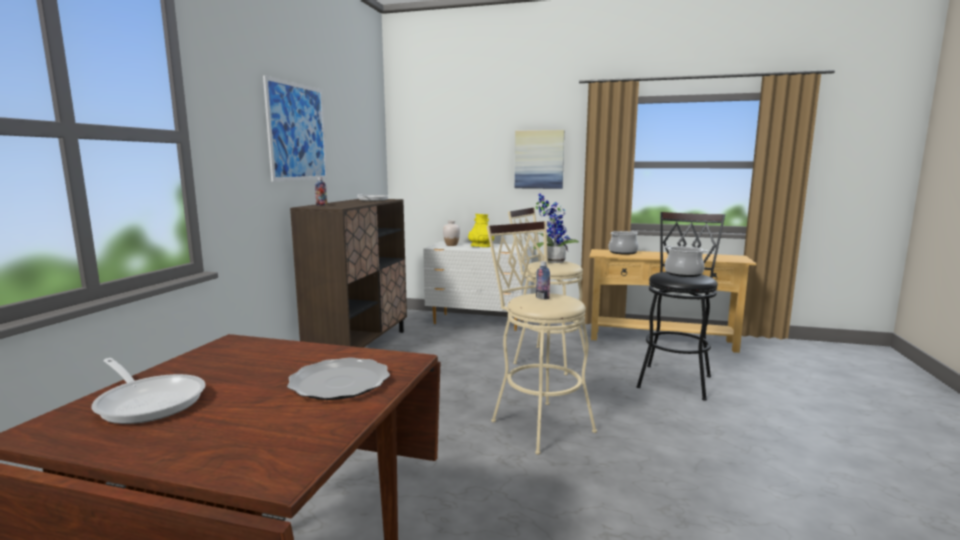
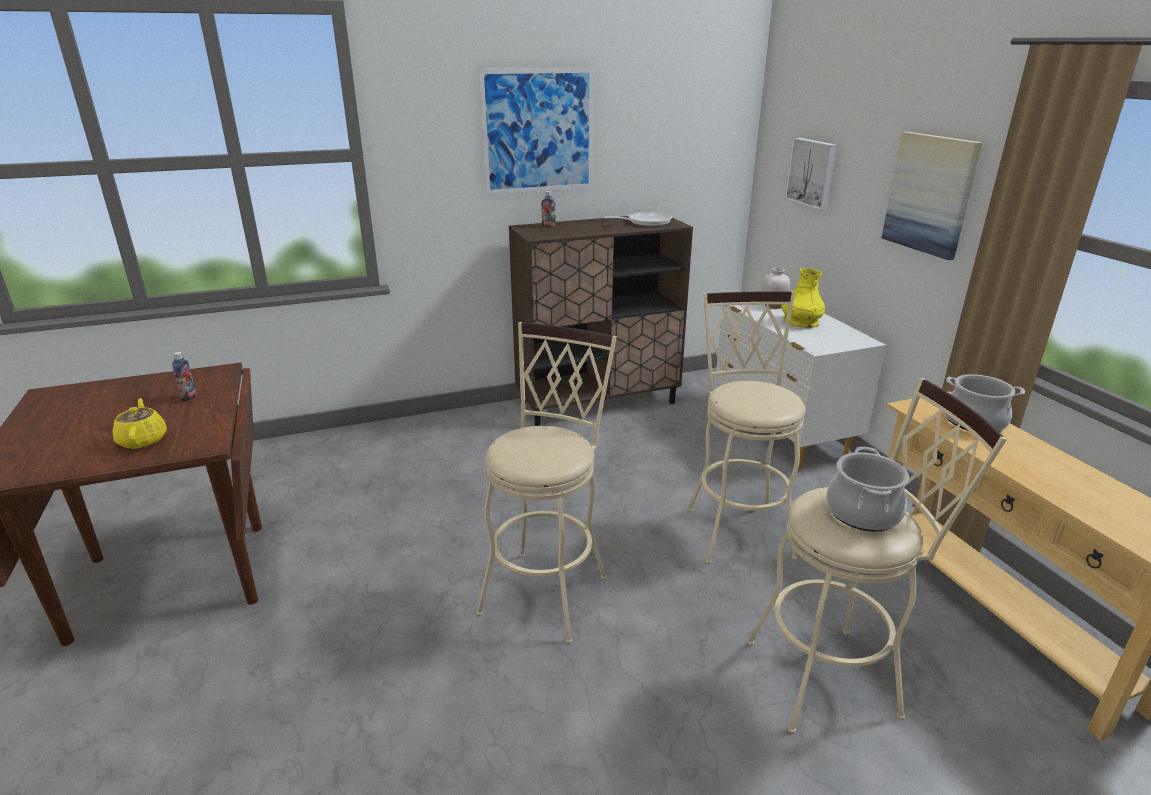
camera: 55 degrees right, 15 degrees up
(149, 401) = (93, 399): frying pan -> none
(340, 382) = (143, 440): plate -> yellow teapot
(446, 163) = (812, 173): none -> picture
(542, 298) = (538, 442): bottle -> bottle (189, 397)
(552, 261) = (765, 391): potted plant -> none
(675, 379) = (834, 676): black stool -> beige stool

